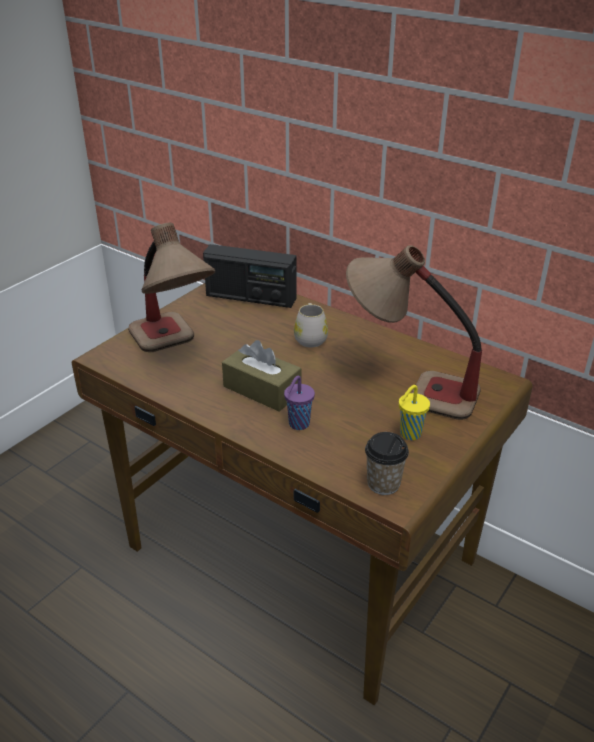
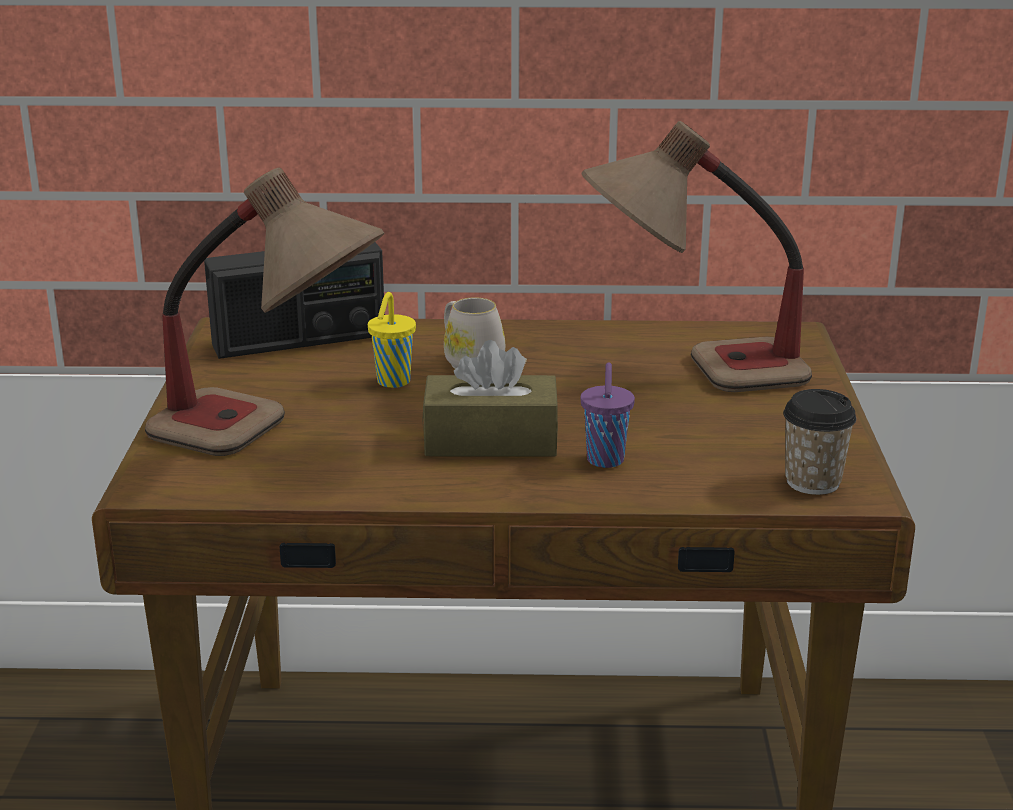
camera: 35 degrees left, 10 degrees down
(409, 434) = (765, 421): yellow cup -> yellow cup (392, 382)

